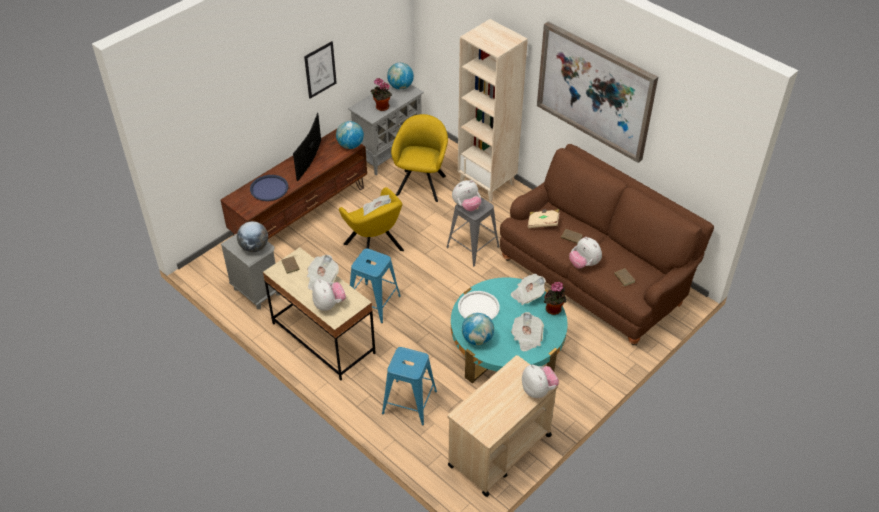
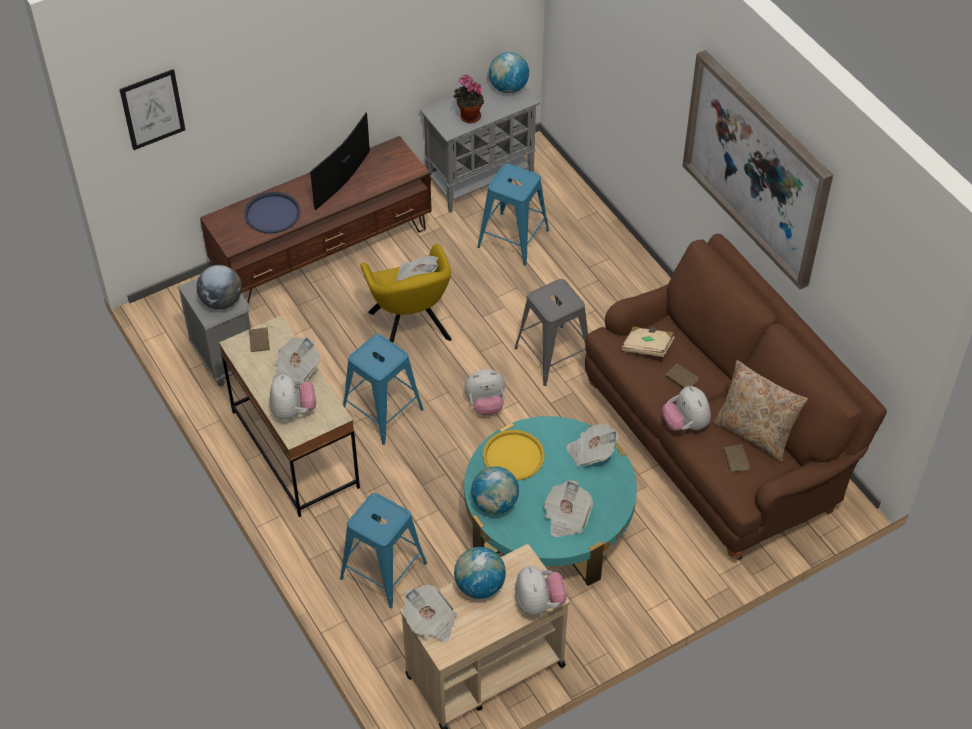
camera: 15 degrees right, 5 degrees up
(320, 69) = (377, 52): picture -> picture (152, 109)
(350, 145) = (409, 167): globe -> globe (479, 586)
(421, 183) = (512, 239): yellow armchair -> blue stool
(466, 206) = (544, 297): plush toy -> plush toy (485, 404)
(471, 418) = (430, 621): none -> newspaper
(478, 307) = (513, 456): white tray -> yellow tray
(487, 183) = (610, 257): beige bookcase -> none
(554, 310) = (621, 484): potted plant -> none
(629, 260) = (754, 433): none -> beige pillow

